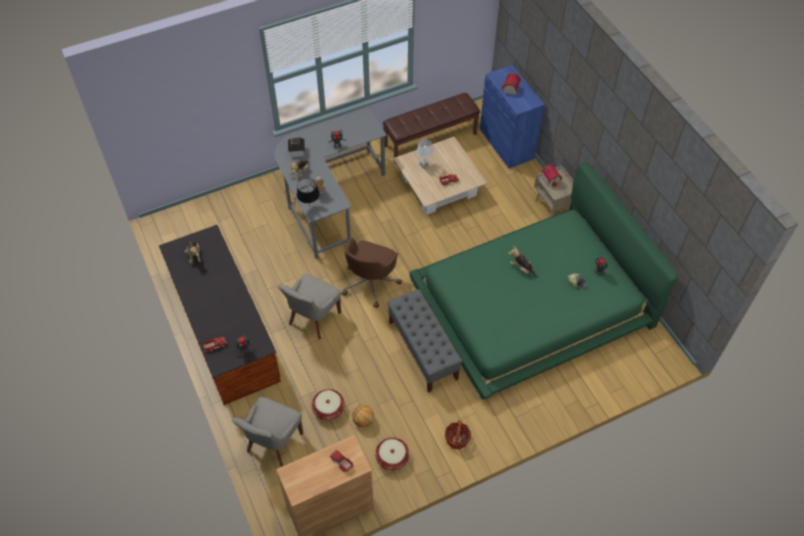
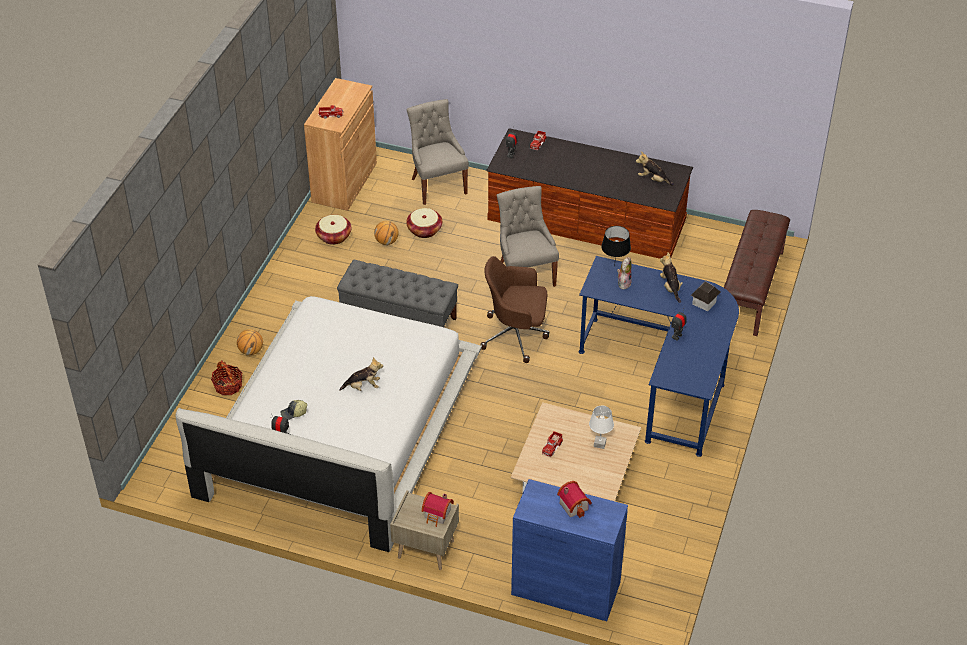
camera: 135 degrees right, 10 degrees down
(328, 197) = (665, 376): grey desk -> blue desk
(370, 282) = (516, 335): brown office chair -> brown office chair turned 60 degrees counterclockwise
(430, 139) = (655, 522): brown bench -> brown bench (752, 289)
(457, 439) = (295, 281): basket -> basket (228, 386)
(532, 304) = (340, 429): green bed -> white bed
(537, 403) = (251, 351): none -> basketball

